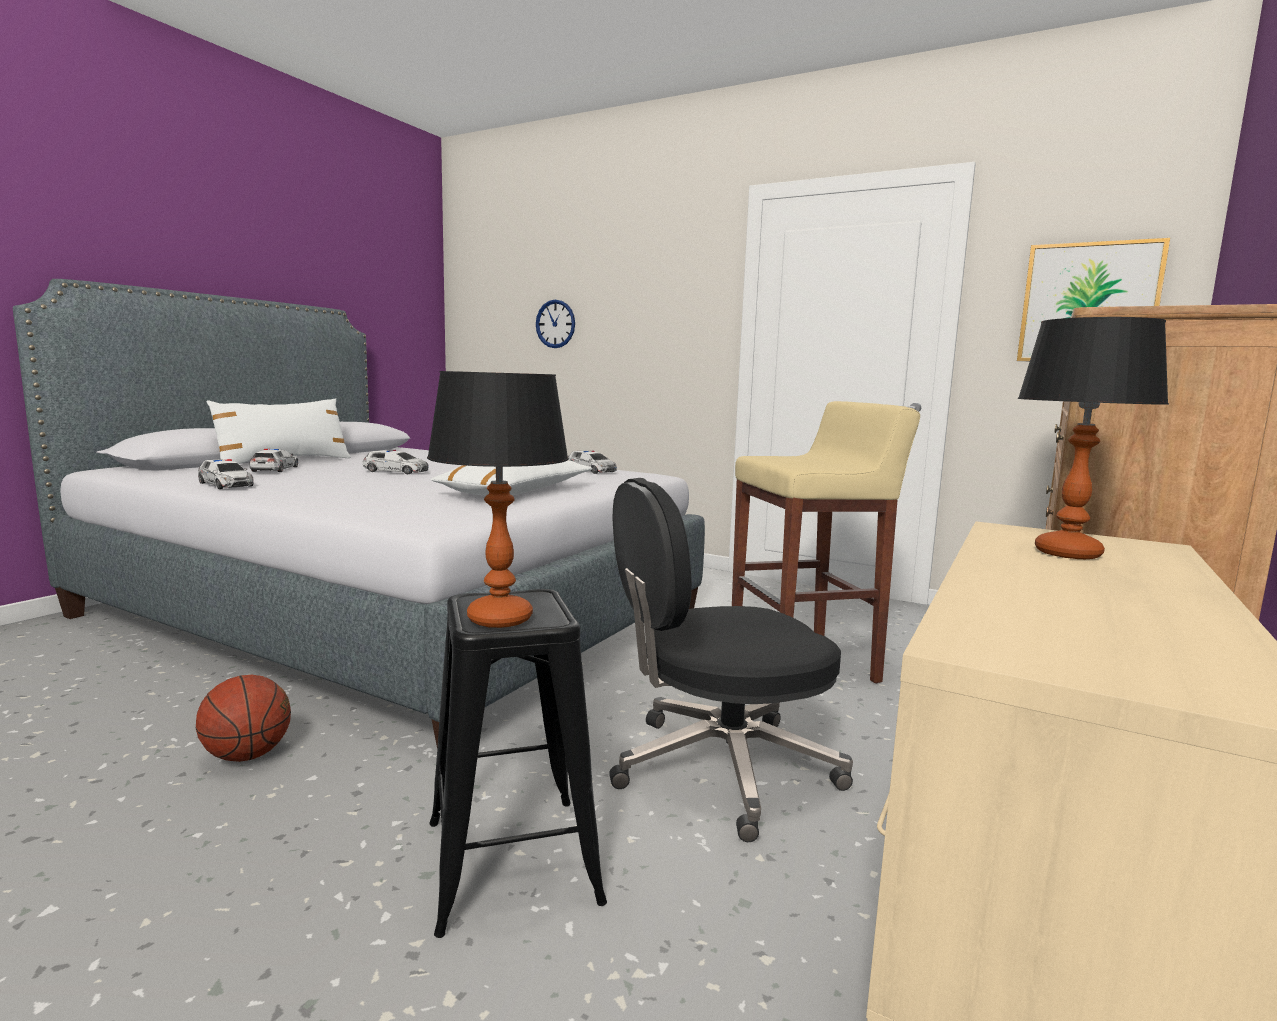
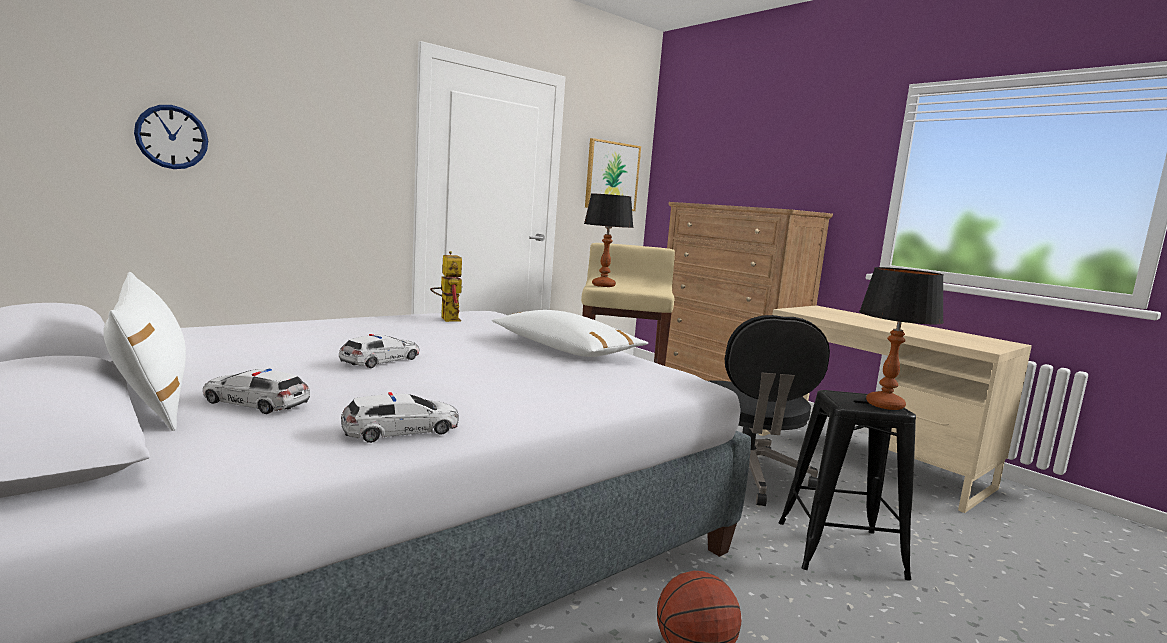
camera: 70 degrees left, 0 degrees up
(591, 470) = (447, 318): toy car -> toy robot
(1066, 553) = (841, 316): table lamp -> table lamp (603, 285)

